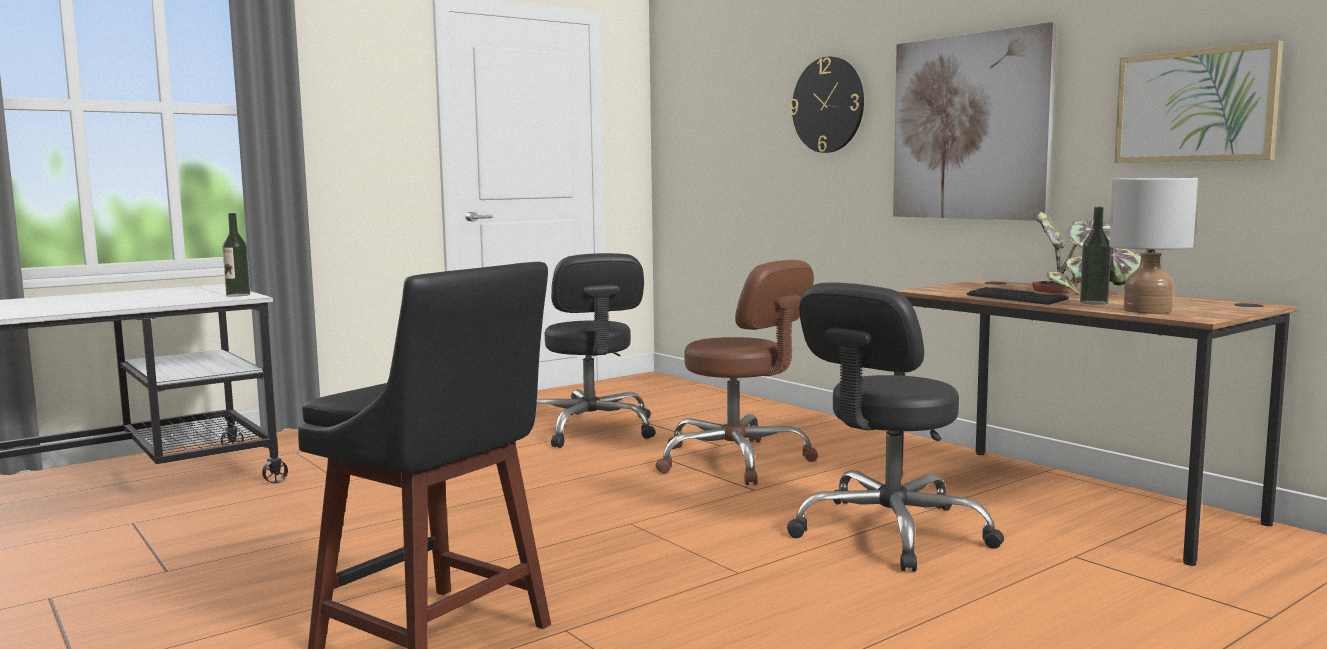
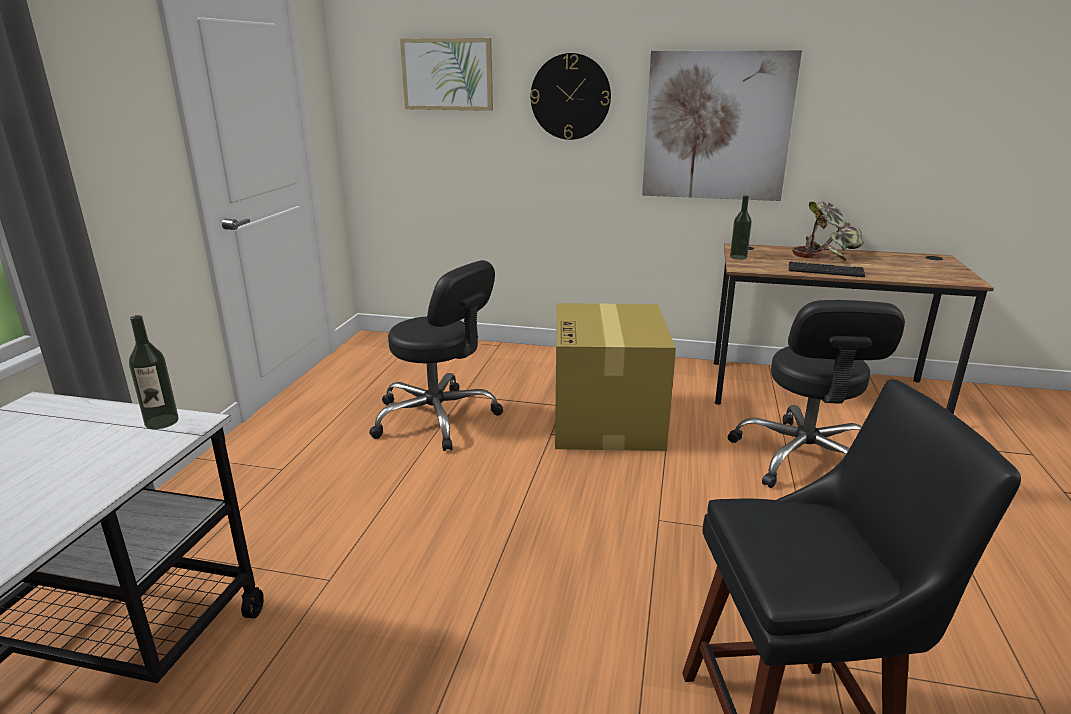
camera: 40 degrees left, 15 degrees up
(739, 462) = (607, 420): brown office chair -> cardboard box
(1094, 302) = (873, 269): bottle -> bottle (738, 257)
(1146, 311) = (924, 276): grey table lamp -> none
(1195, 106) = (901, 124): picture -> picture (447, 74)

